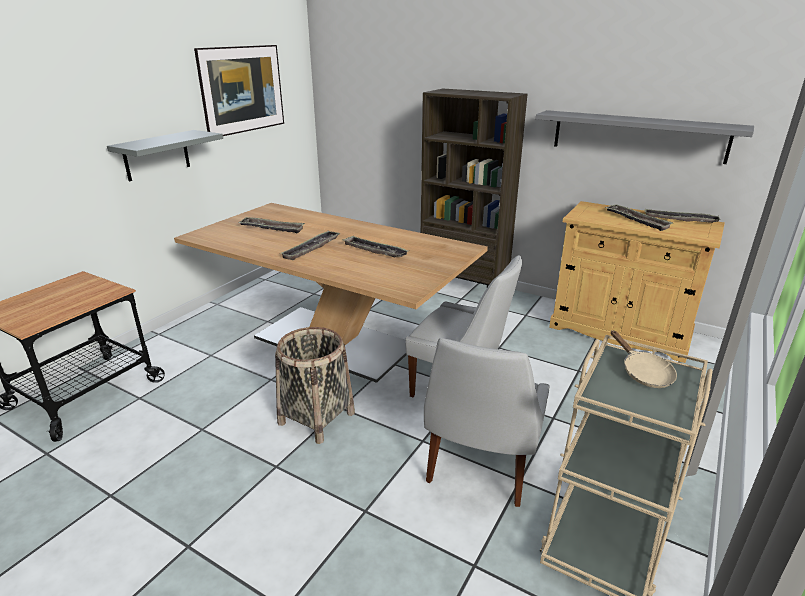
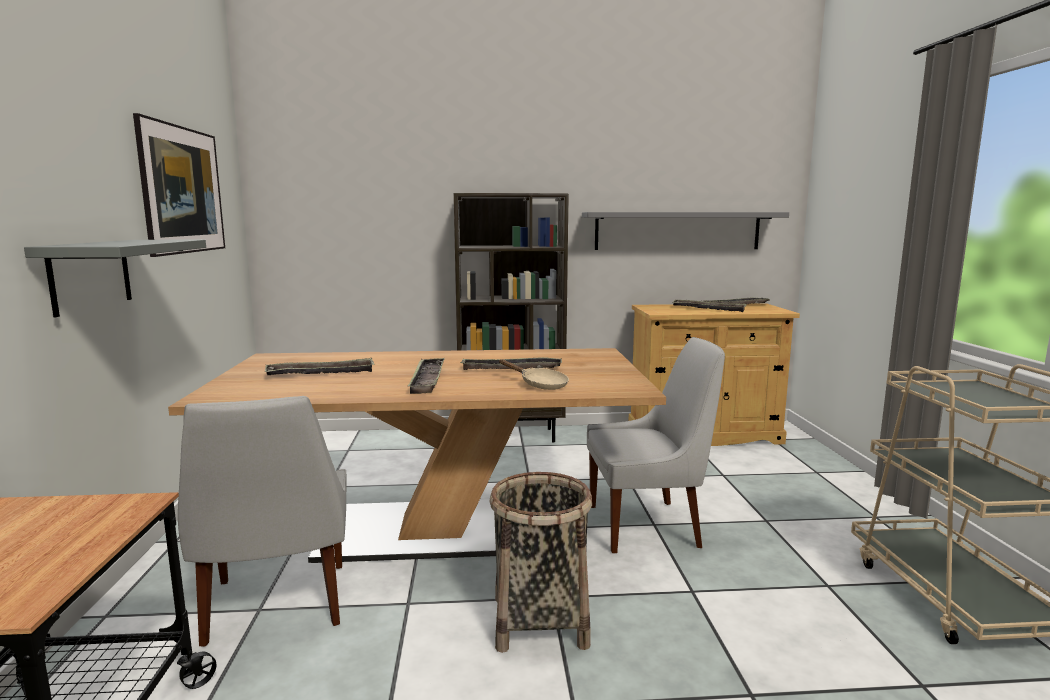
camera: 35 degrees left, 15 degrees down
(479, 469) = (782, 592): white chair -> white chair (276, 606)
(643, 373) = (958, 391): beige frying pan -> beige frying pan (539, 384)

